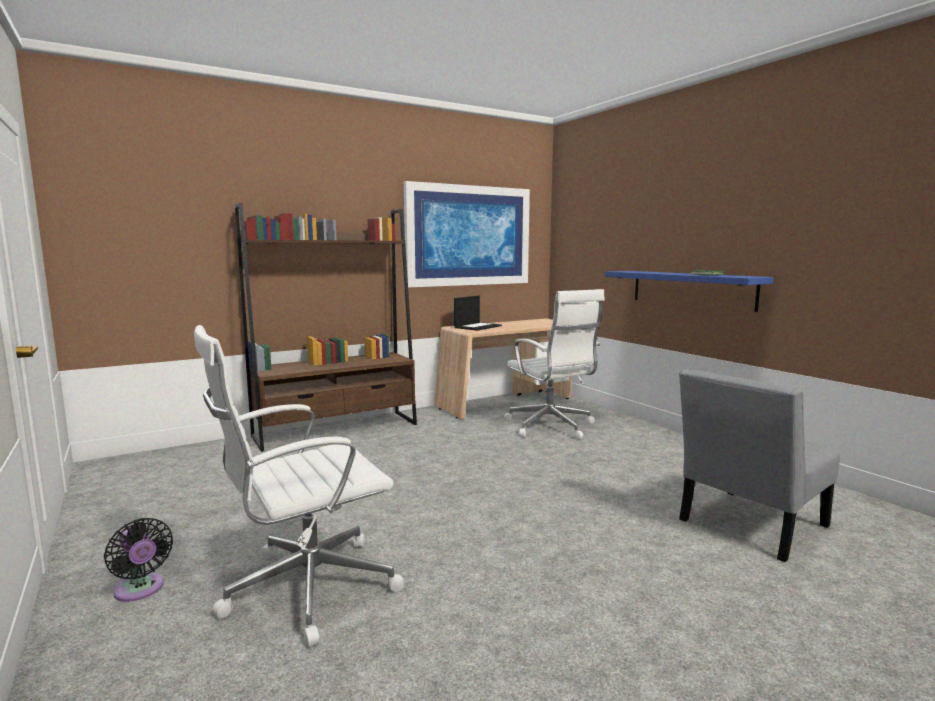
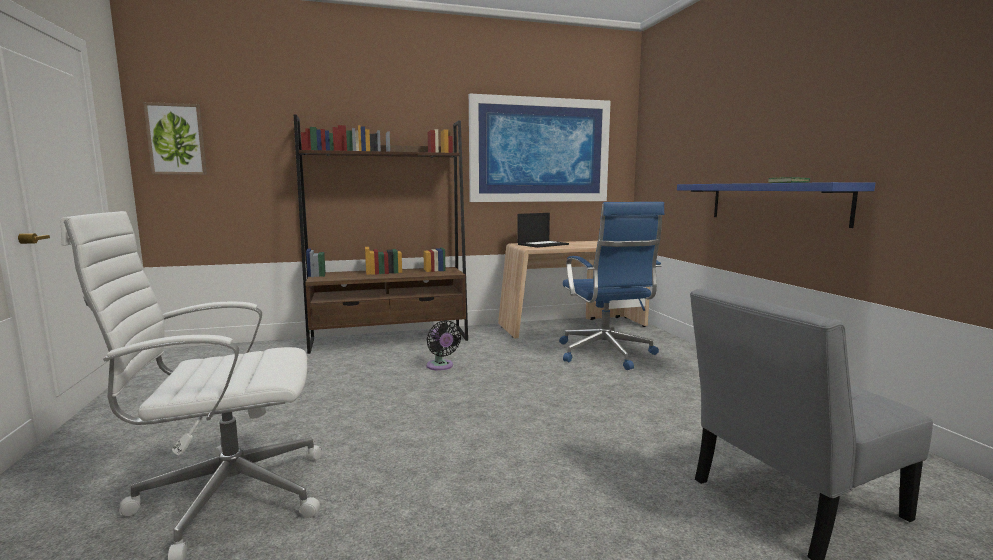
camera: 15 degrees right, 0 degrees up
(99, 227) = (176, 139): none -> picture
(140, 590) = (90, 474): black fan -> black fan (441, 366)
(551, 427) = (606, 354): white office chair -> blue office chair

